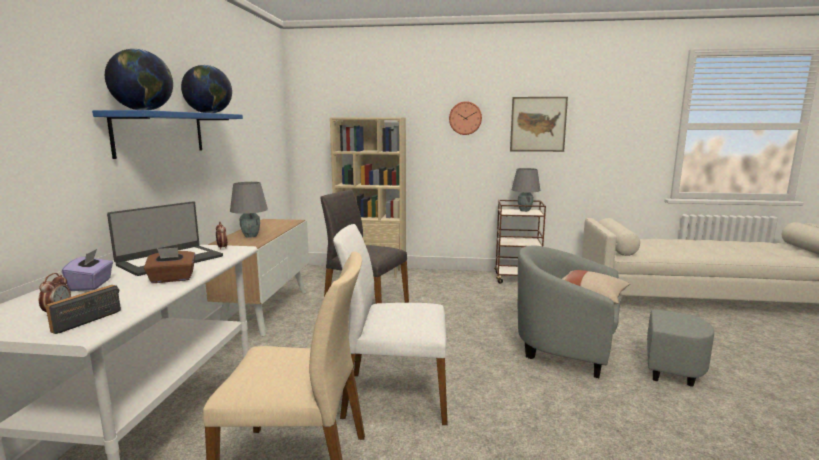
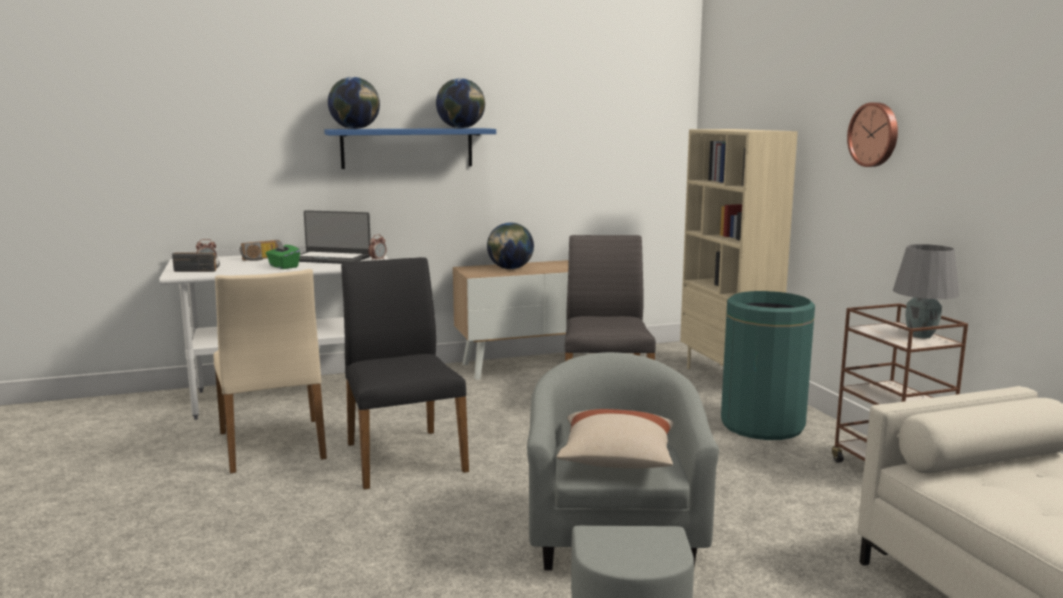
camera: 65 degrees right, 0 degrees up
(92, 285) = (261, 259): purple tissue box -> radio
(172, 279) = (283, 266): brown tissue box -> green tissue box
(251, 236) = (510, 269): grey table lamp -> globe
(394, 395) = (403, 456): white chair -> black chair
(444, 283) = (762, 425): none -> green trash can
(538, 124) = (988, 153): picture -> none

